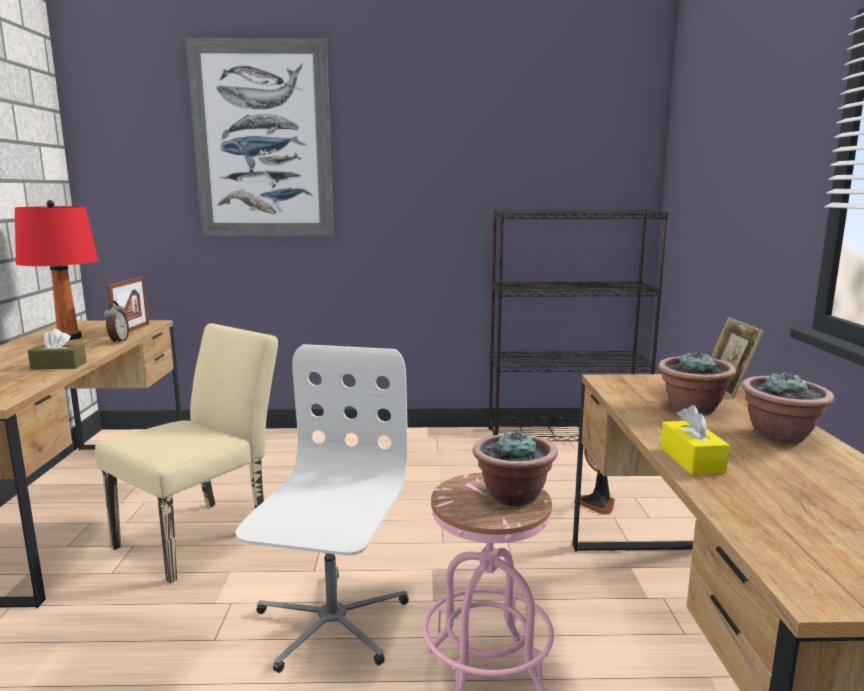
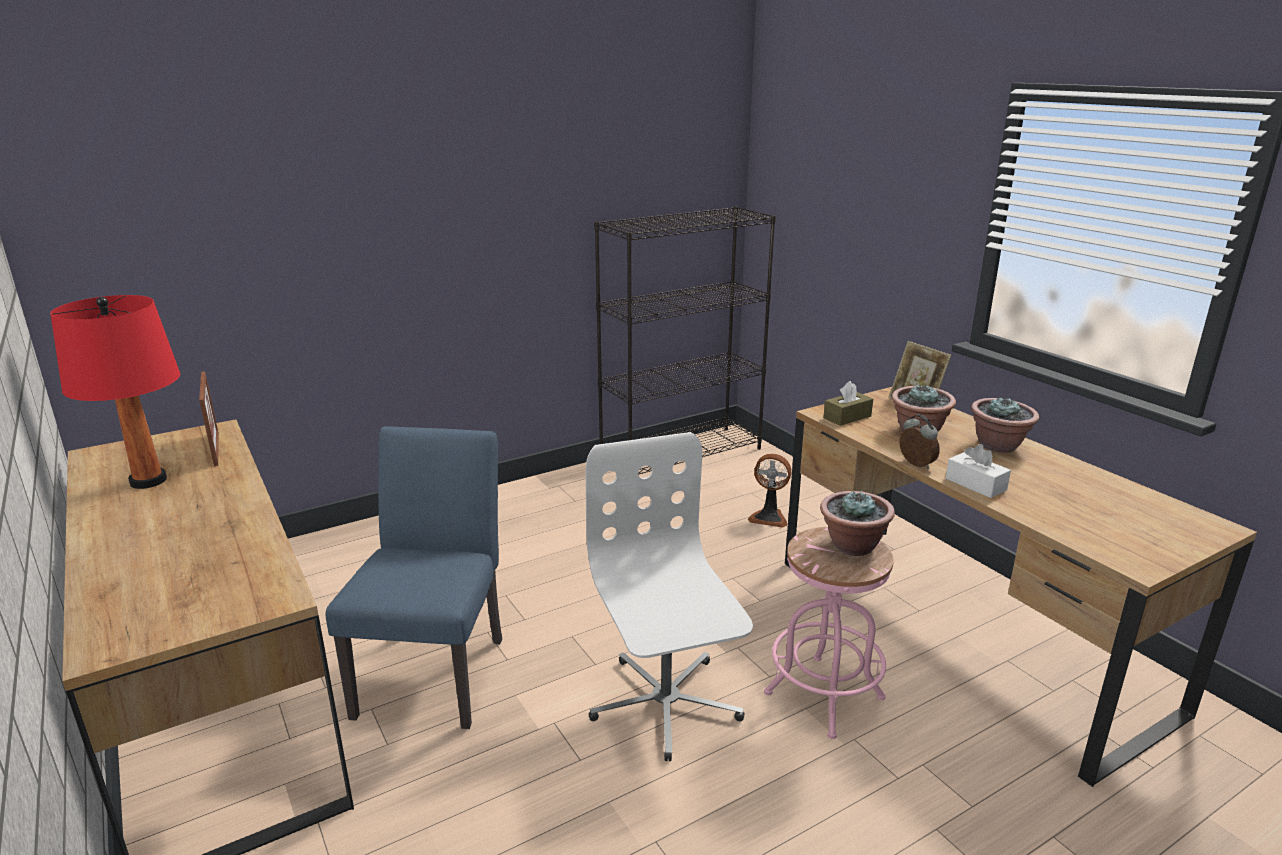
camera: 30 degrees left, 10 degrees up
(59, 365) = (241, 528): brown tissue box -> brown tissue box (847, 417)
(118, 341) = (238, 471): alarm clock -> alarm clock (915, 465)
(203, 534) = (436, 668): beige chair -> blue chair
(262, 140) = (311, 157): picture -> none
(692, 460) = (975, 484): yellow tissue box -> white tissue box

